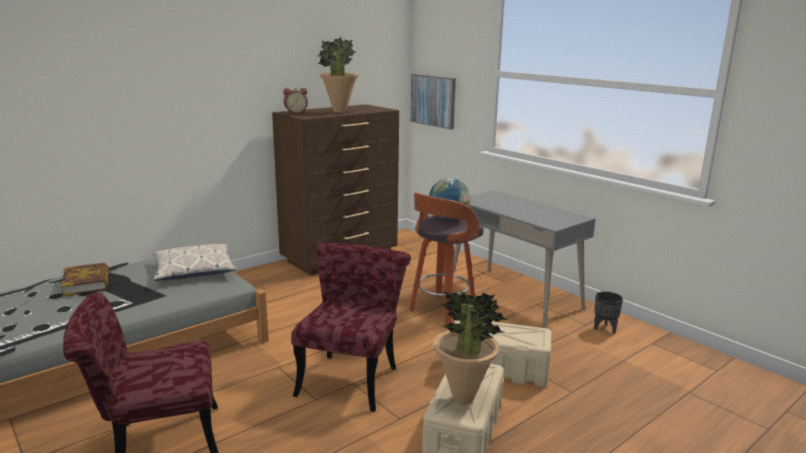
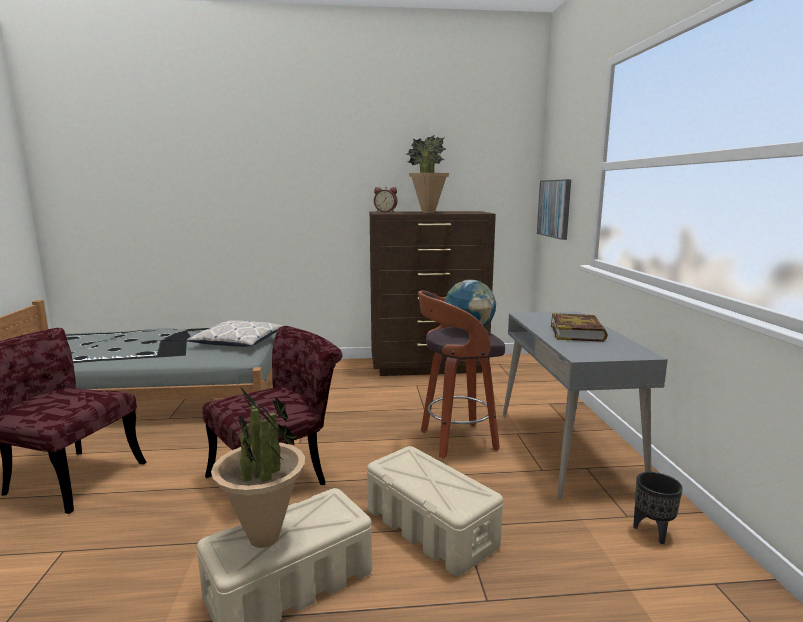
camera: 35 degrees right, 5 degrees down
(87, 283) = (158, 335): book -> book (577, 332)

